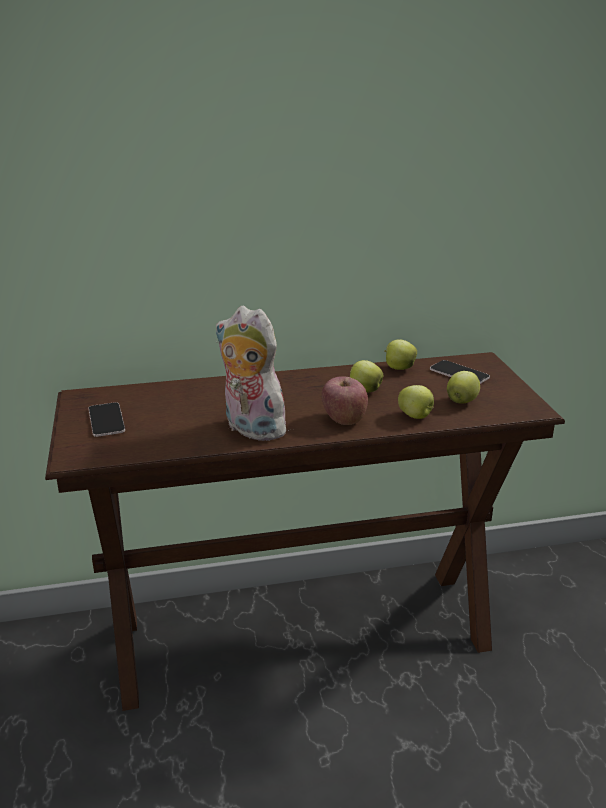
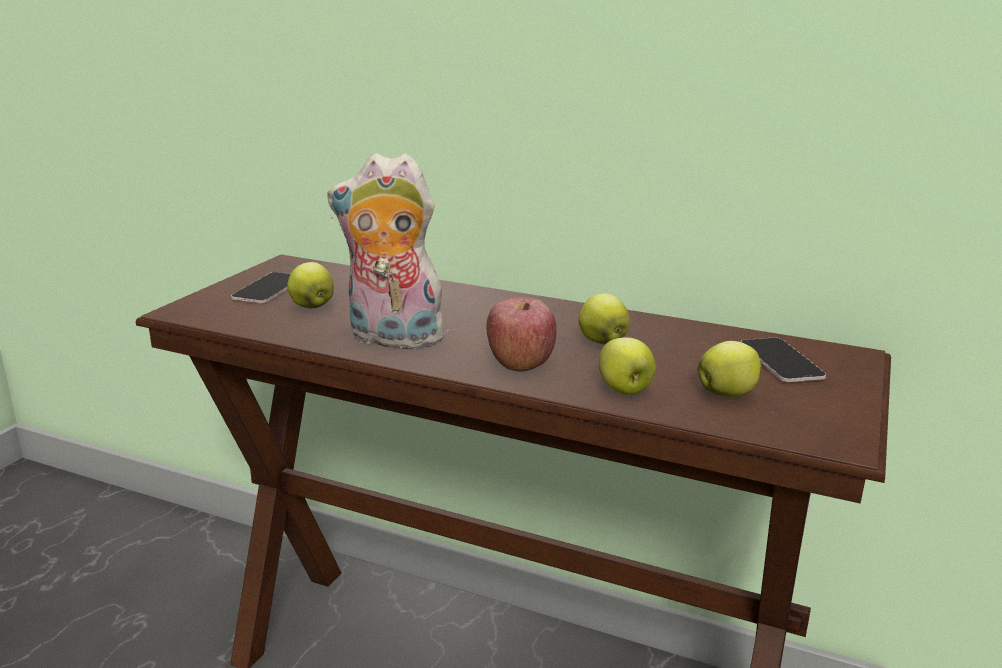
camera: 35 degrees right, 5 degrees down
(250, 429) = (391, 339): plush toy -> plush toy turned 60 degrees counterclockwise
(398, 368) = (695, 331): apple -> apple (312, 307)

